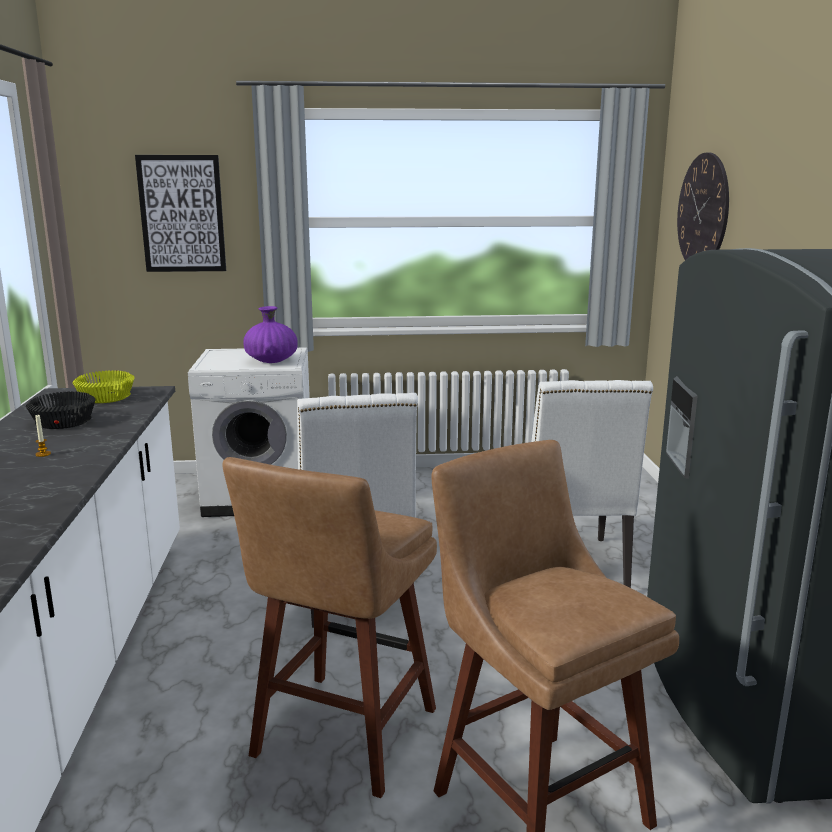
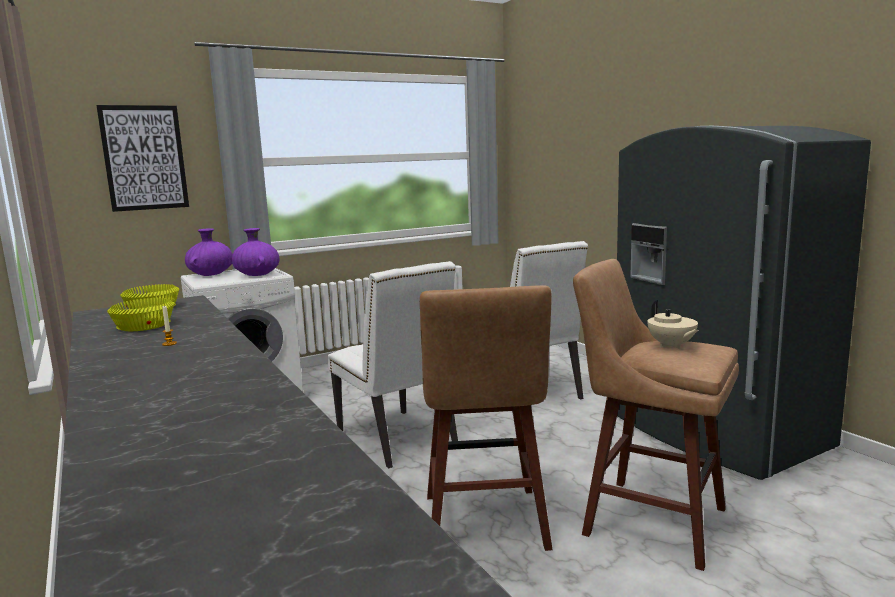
camera: 25 degrees left, 5 degrees down
(62, 422) = (143, 326): black bowl -> yellow bowl
(232, 352) = (211, 274): none -> purple vase
(571, 586) = (671, 346): none -> beige teapot
(703, 211) = (552, 140): wall clock -> none

